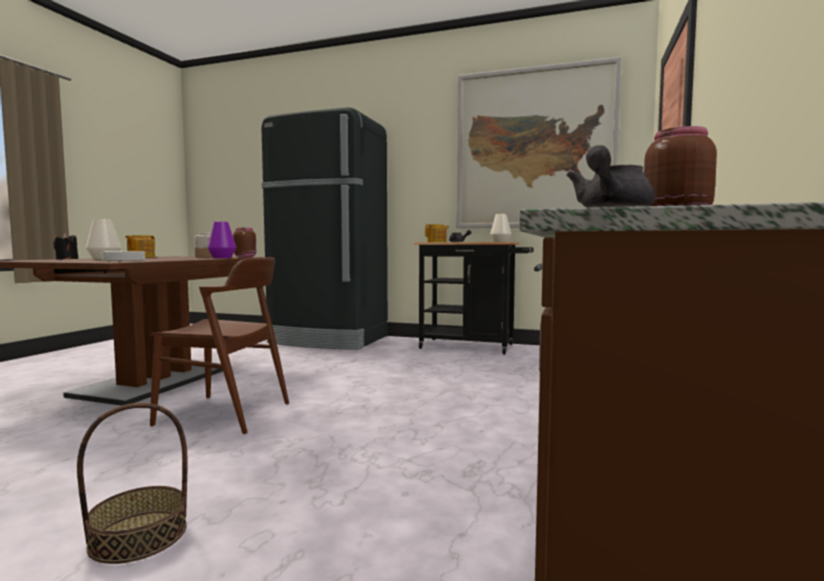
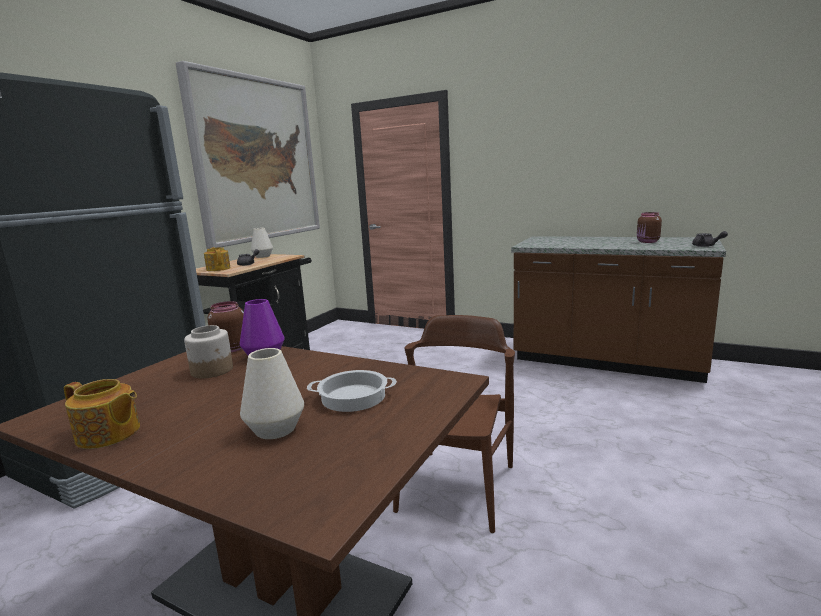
camera: 80 degrees left, 10 degrees up
(67, 259) = (263, 467): black candle -> none
(138, 536) = (683, 480): basket -> none

